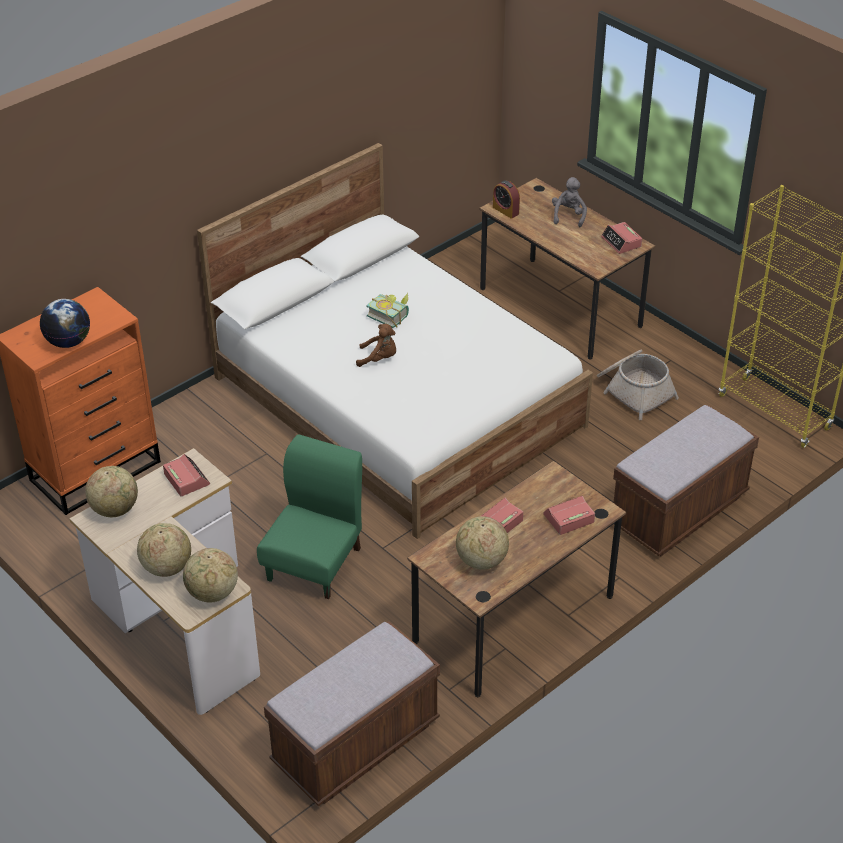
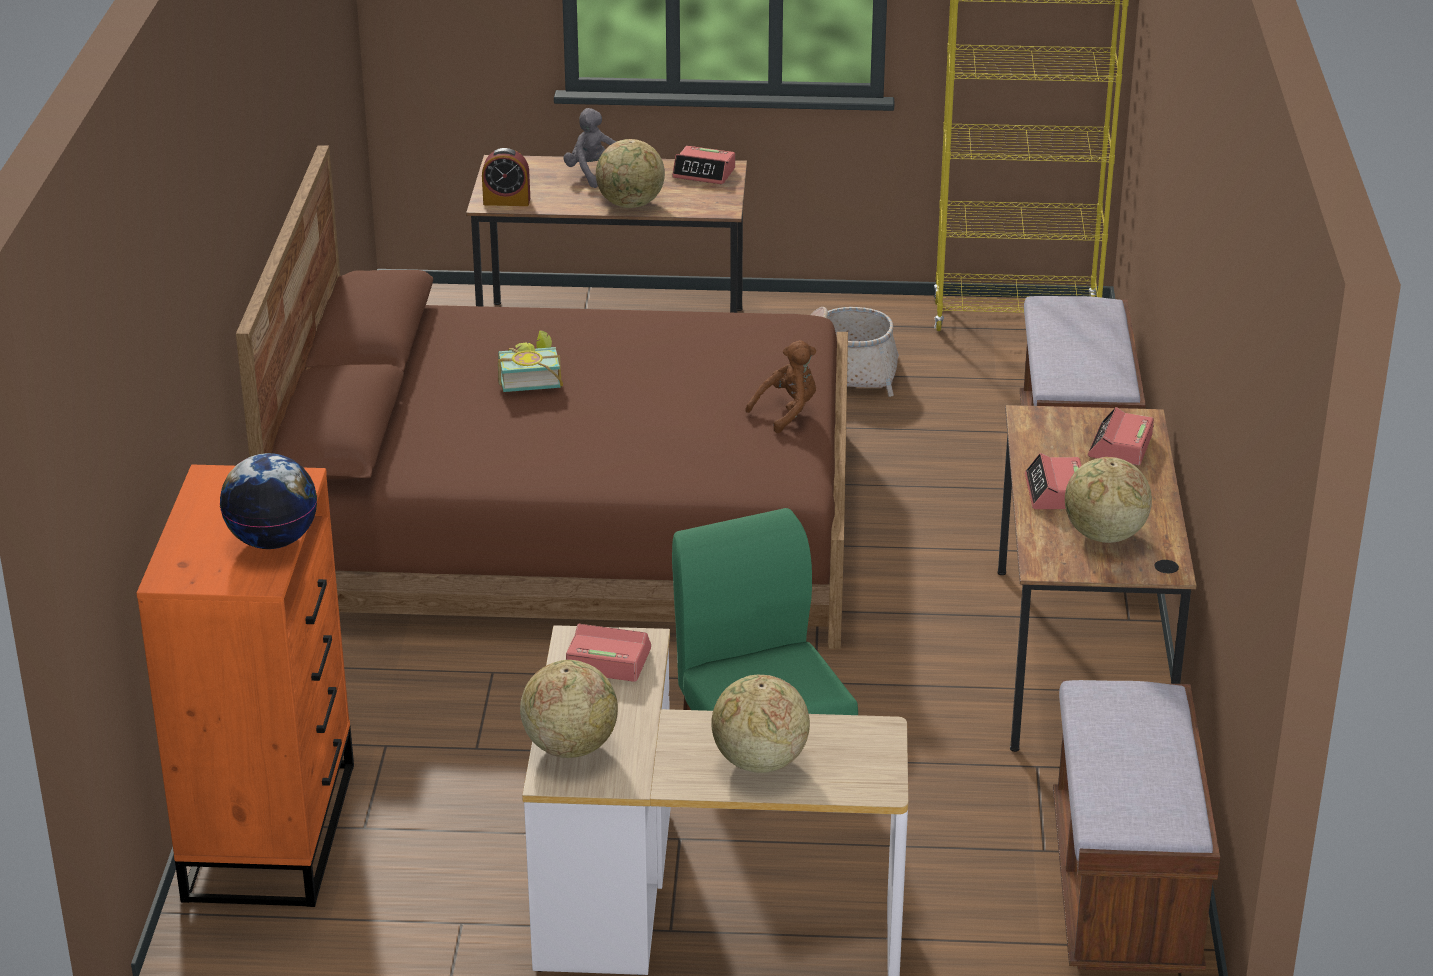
camera: 45 degrees left, 10 degrees down
(212, 593) = (867, 751): globe -> globe (631, 205)
(379, 358) = (597, 427): brown plush toy -> brown plush toy (787, 412)
(397, 400) = (572, 525): white bed -> brown bed

